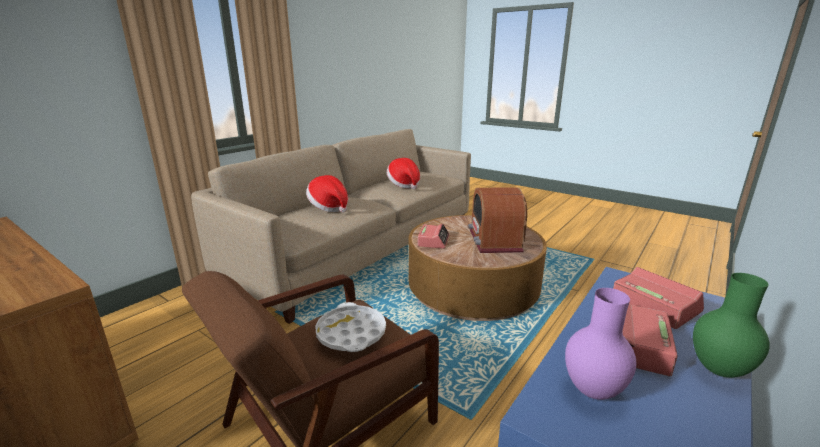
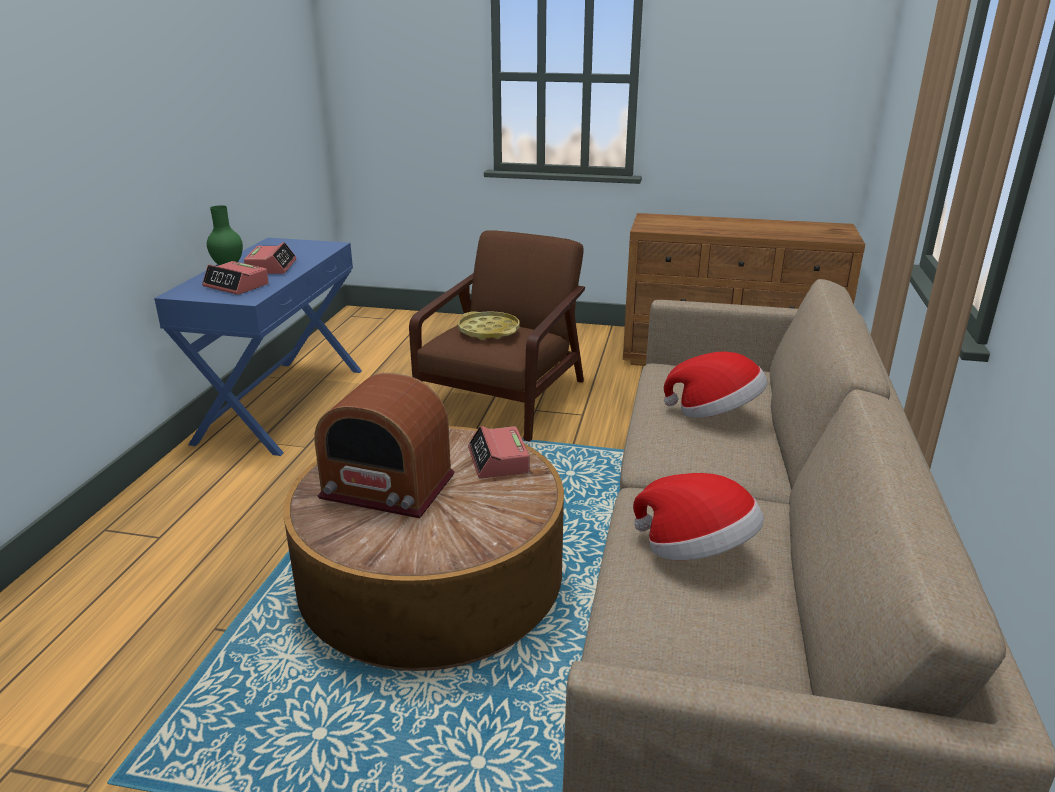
camera: 155 degrees right, 5 degrees up
(351, 333) = (489, 331): white tray -> yellow tray
(494, 241) = (387, 487): radio -> radio turned 135 degrees clockwise
(593, 392) = (304, 252): purple vase -> none

